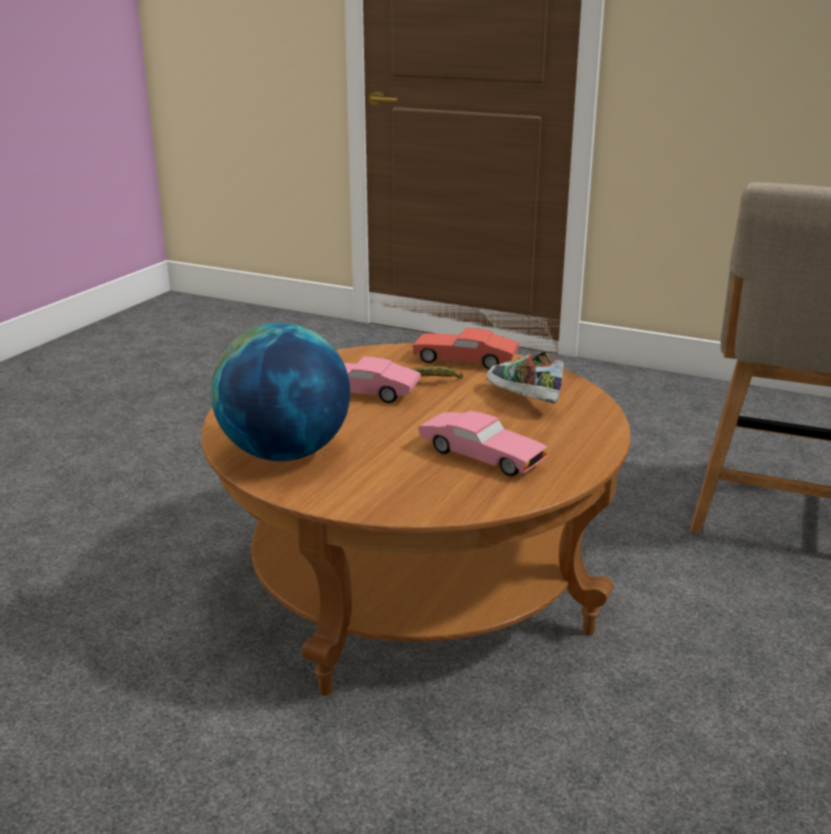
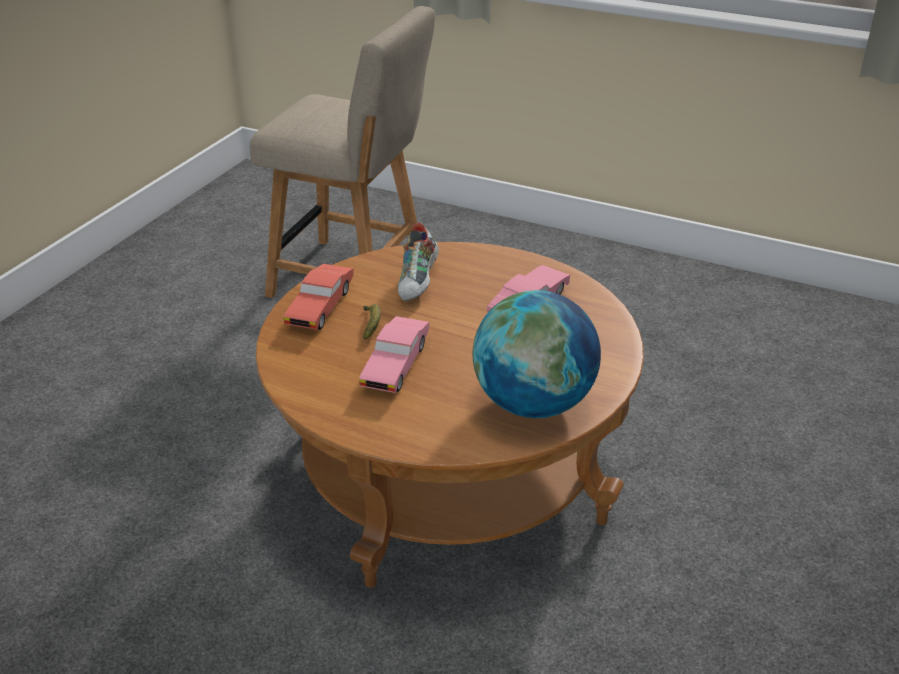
camera: 90 degrees left, 10 degrees up
(521, 400) = (419, 283): shoe -> shoe turned 45 degrees counterclockwise

